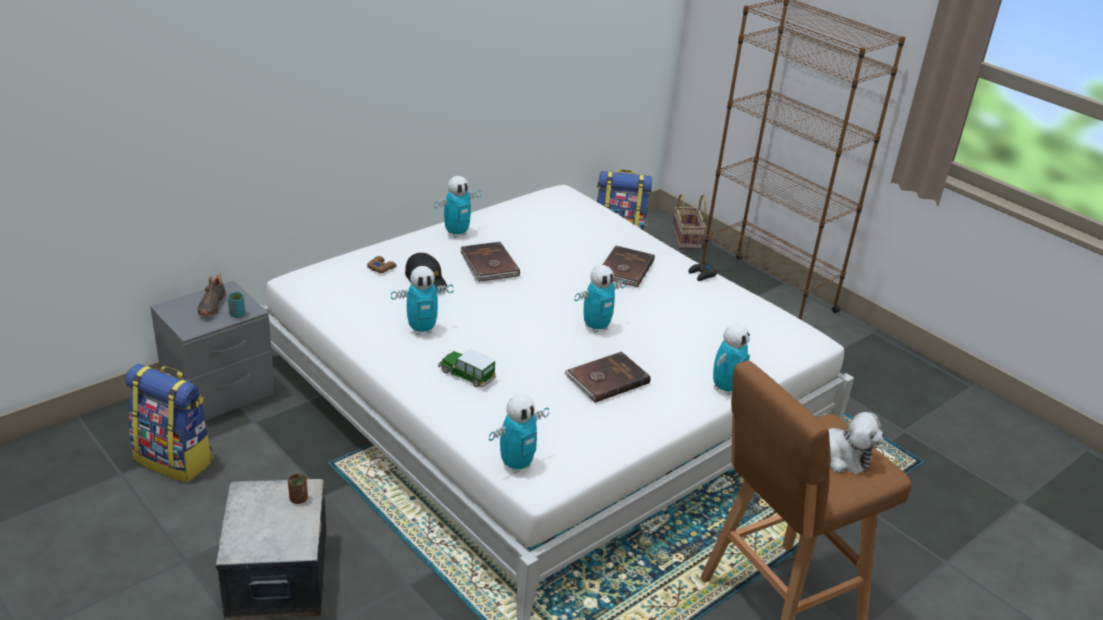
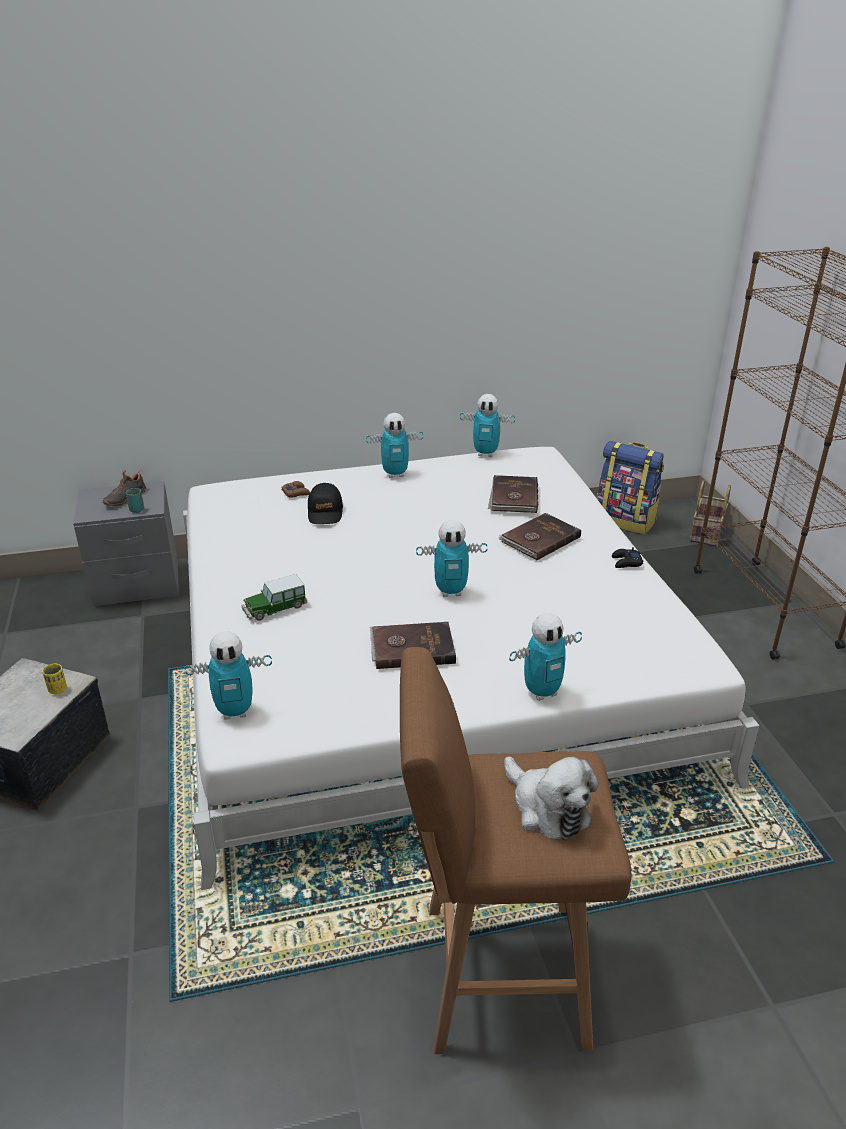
camera: 30 degrees right, 0 degrees up
(175, 459) = (54, 632): backpack -> none
(298, 499) = (57, 689): brown cup -> yellow cup
(422, 330) = (276, 556): toy robot -> toy robot (485, 453)
(466, 374) = (274, 608): toy car -> toy car turned 90 degrees counterclockwise
(488, 265) = (397, 508): brown book -> brown book (513, 497)

